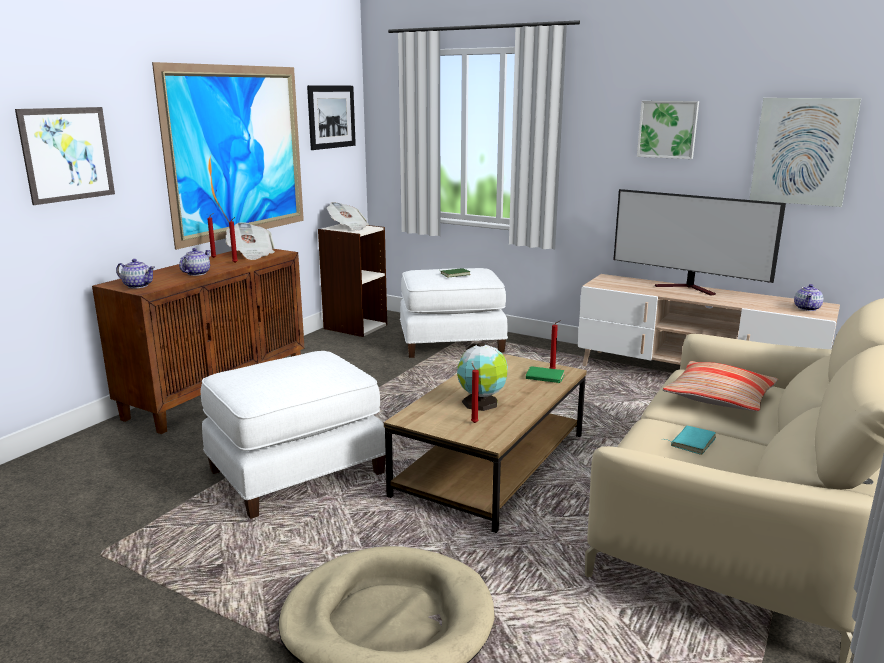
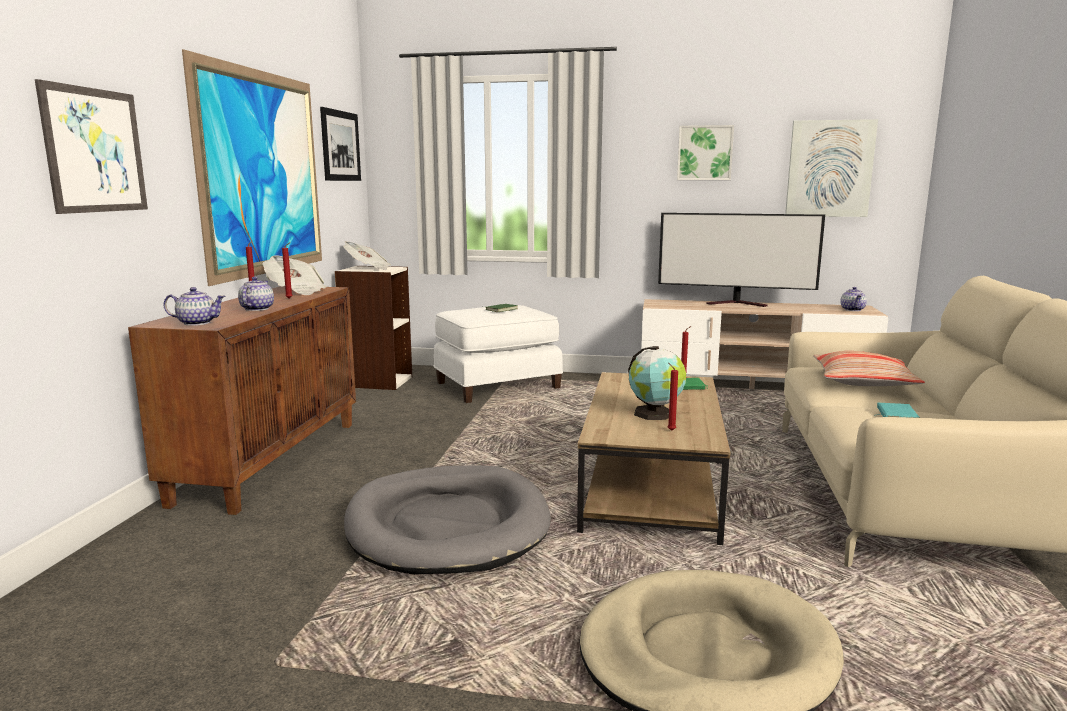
camera: 20 degrees left, 5 degrees down
(296, 471) = (447, 525): white ottoman -> grey dog bed

